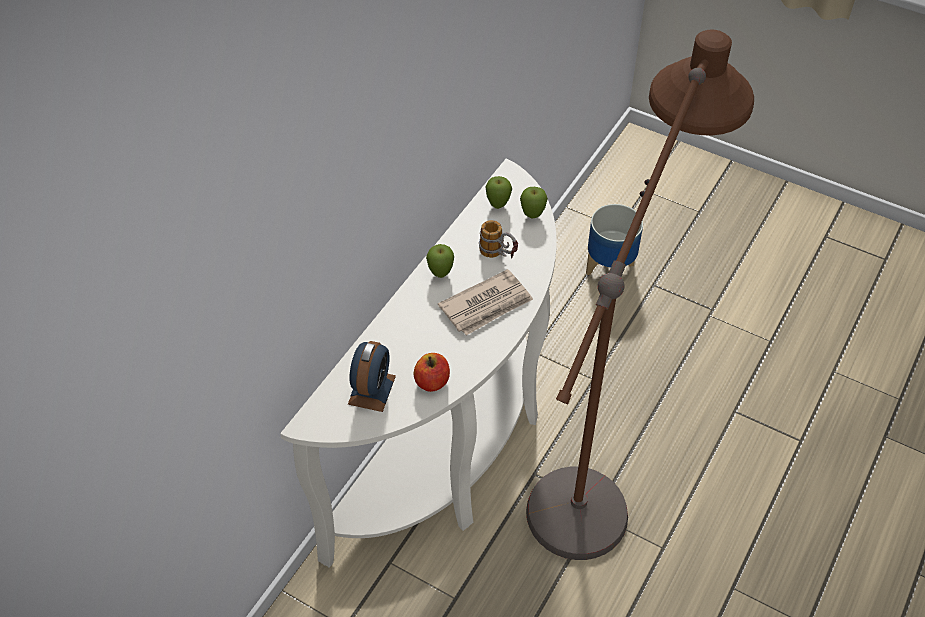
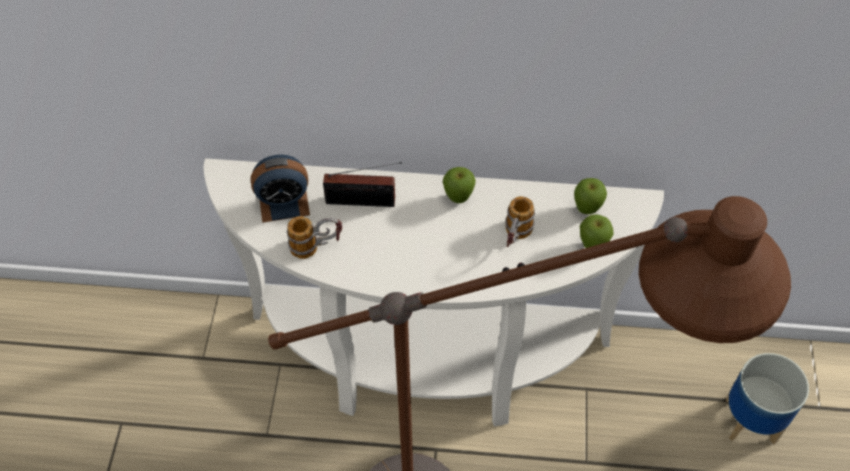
camera: 65 degrees right, 5 degrees up
(405, 334) = (364, 202): none -> radio
(432, 382) = (316, 247): apple -> mug
(487, 305) = (439, 254): newspaper -> none

